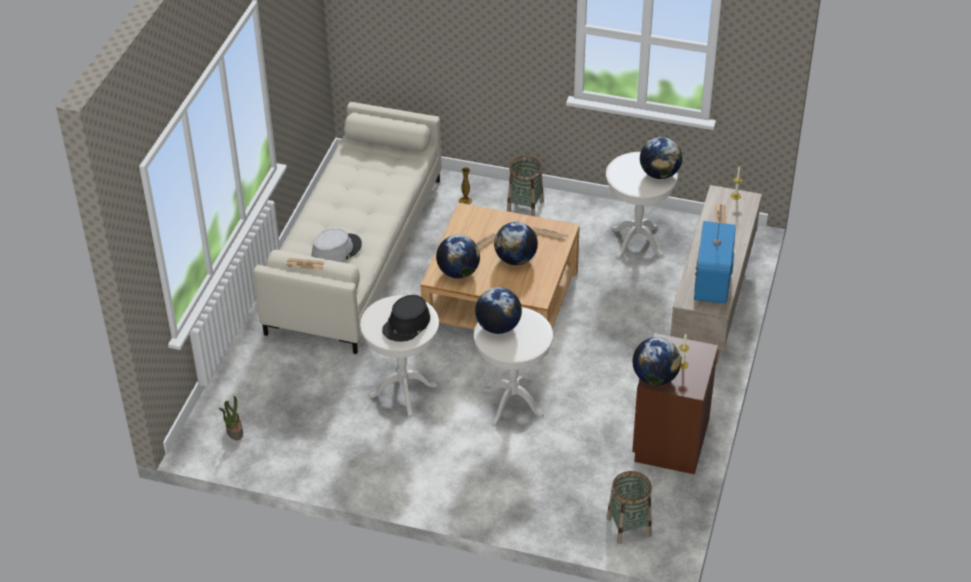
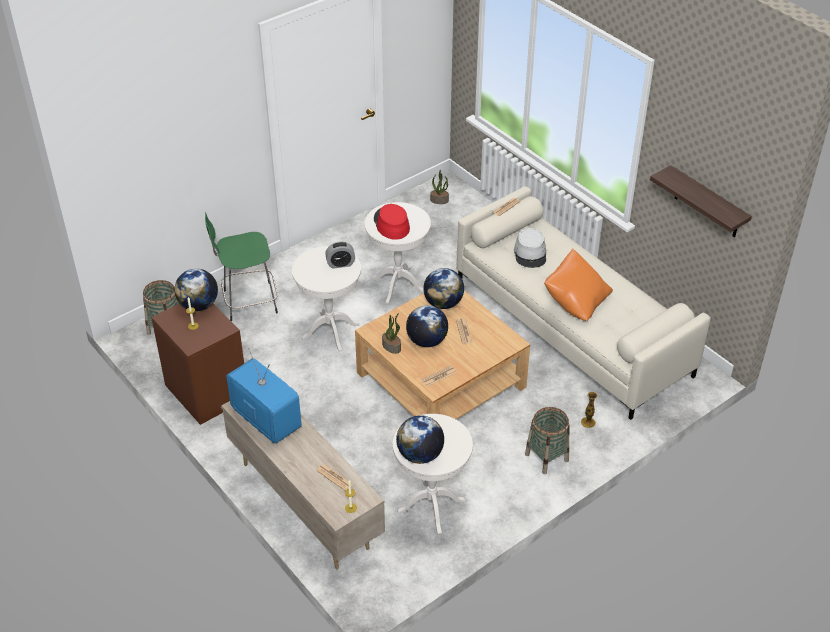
camera: 125 degrees right, 0 degrees up
(302, 46) = (707, 203): none -> shelf
(379, 198) = (576, 302): none -> orange pillow
(406, 324) = (391, 224): black hat -> red hat
(498, 327) = (340, 264): globe -> alarm clock
(532, 488) = (248, 302): none -> green stool
(544, 276) = (392, 347): none -> potted plant

